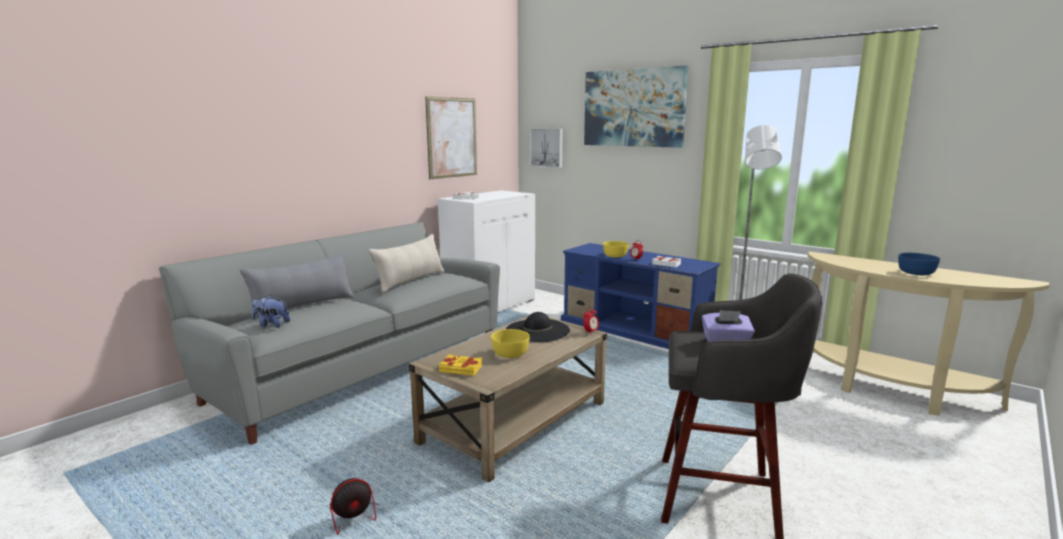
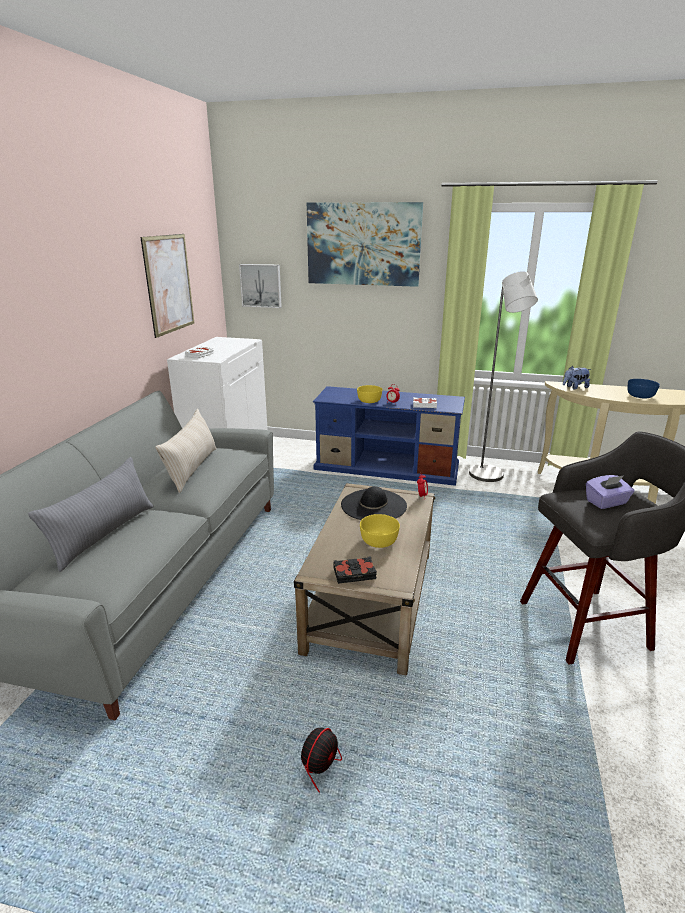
camera: 25 degrees left, 10 degrees up
(271, 325) = (95, 573): plush toy -> plush toy (574, 387)
(460, 369) = (354, 574): yellow book -> black book

